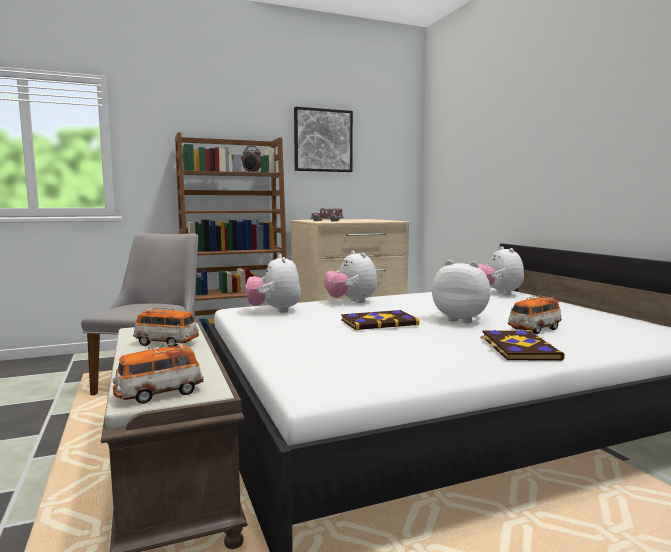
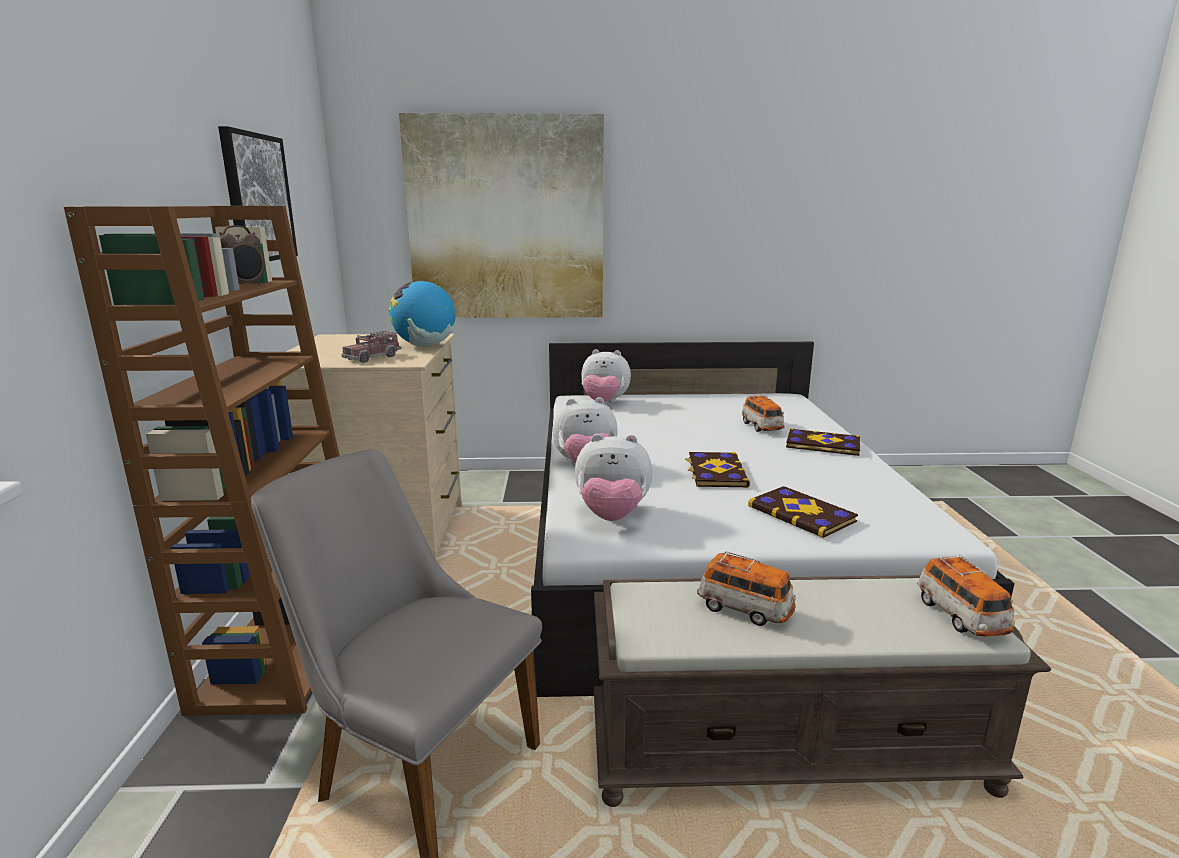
camera: 70 degrees left, 10 degrees up
(167, 343) = (744, 609): toy car -> toy car turned 90 degrees clockwise
(316, 344) = (802, 514): none -> book
(366, 221) = (425, 346): none -> globe
(461, 319) = (715, 439): plush toy -> none
(491, 146) = (506, 219): none -> picture

